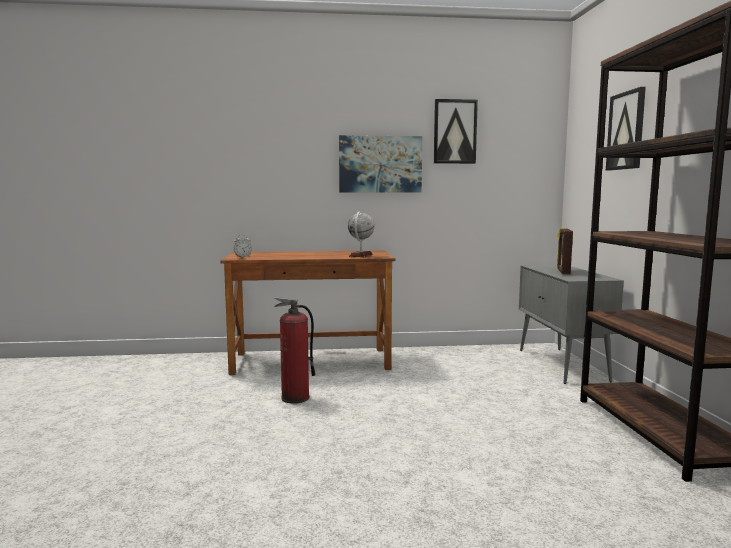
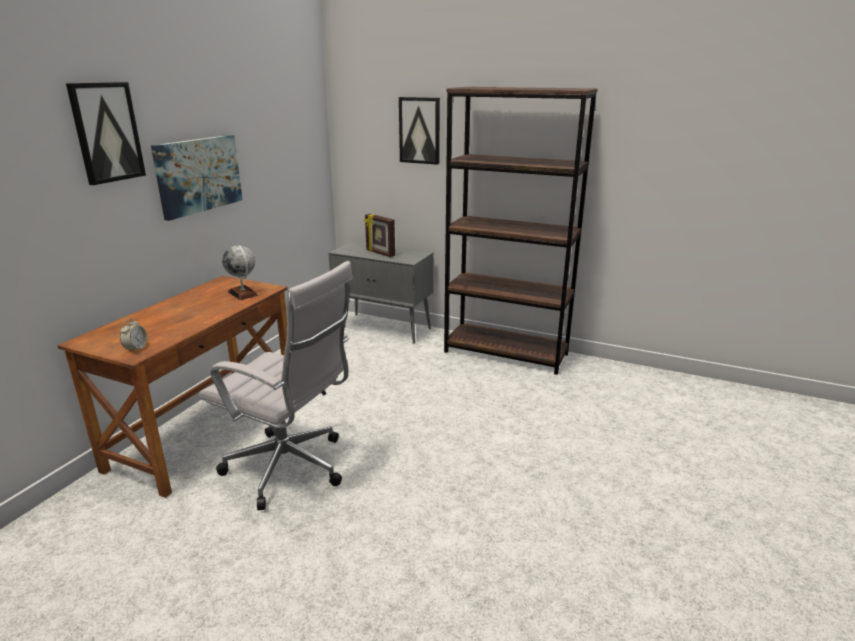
camera: 60 degrees left, 15 degrees up
(295, 398) = (291, 469): fire extinguisher -> white office chair
(454, 132) = (255, 125): picture -> picture (106, 132)

